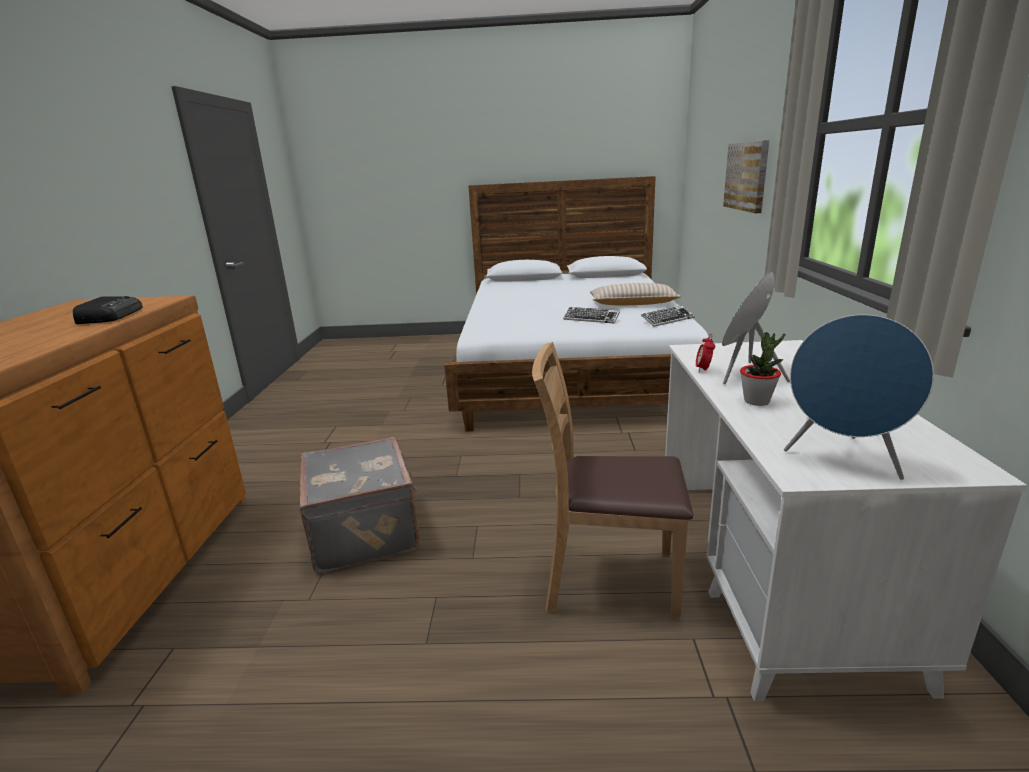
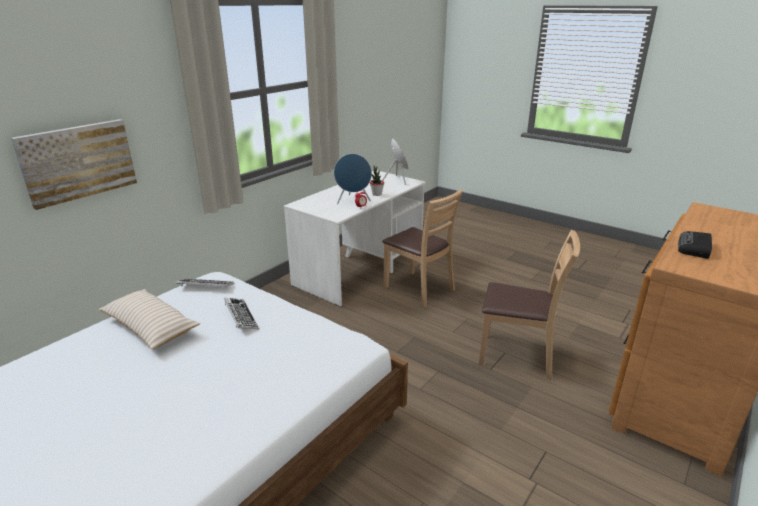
camera: 145 degrees left, 5 degrees up
(366, 531) = (517, 355): grey suitcase -> brown chair

